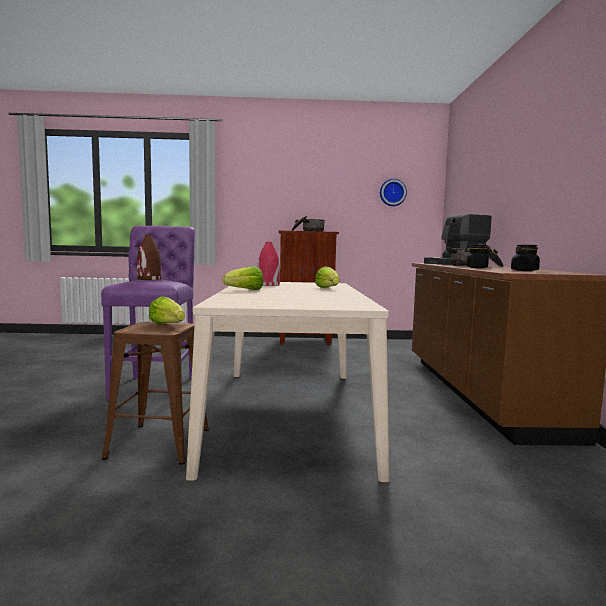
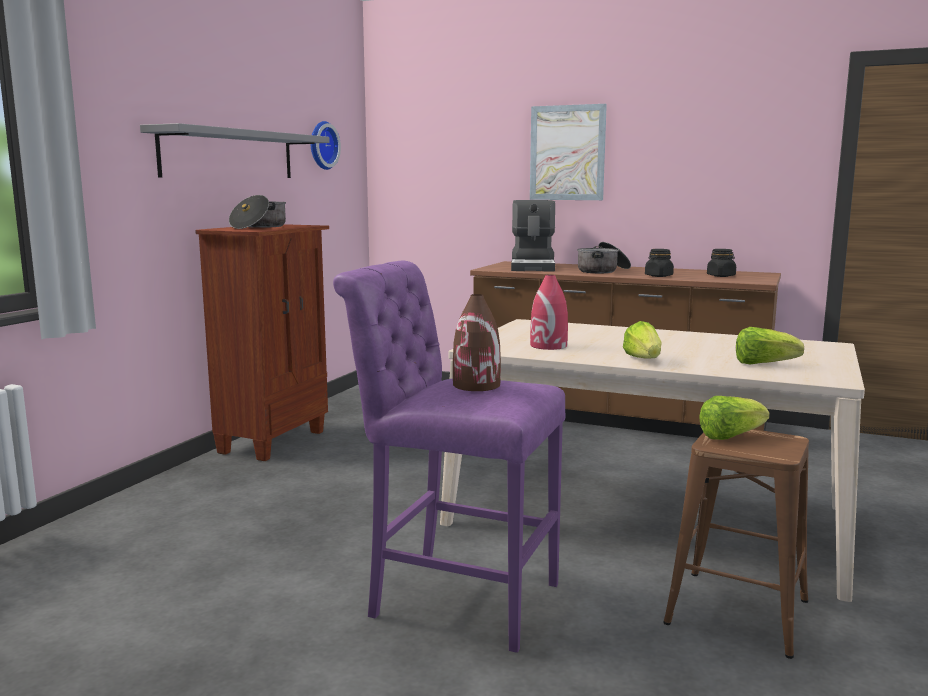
camera: 65 degrees left, 5 degrees up
(312, 198) = (229, 154): none -> grey shelf
(328, 289) = (619, 333): lettuce -> lettuce (763, 364)
(506, 177) = (567, 153): none -> picture

